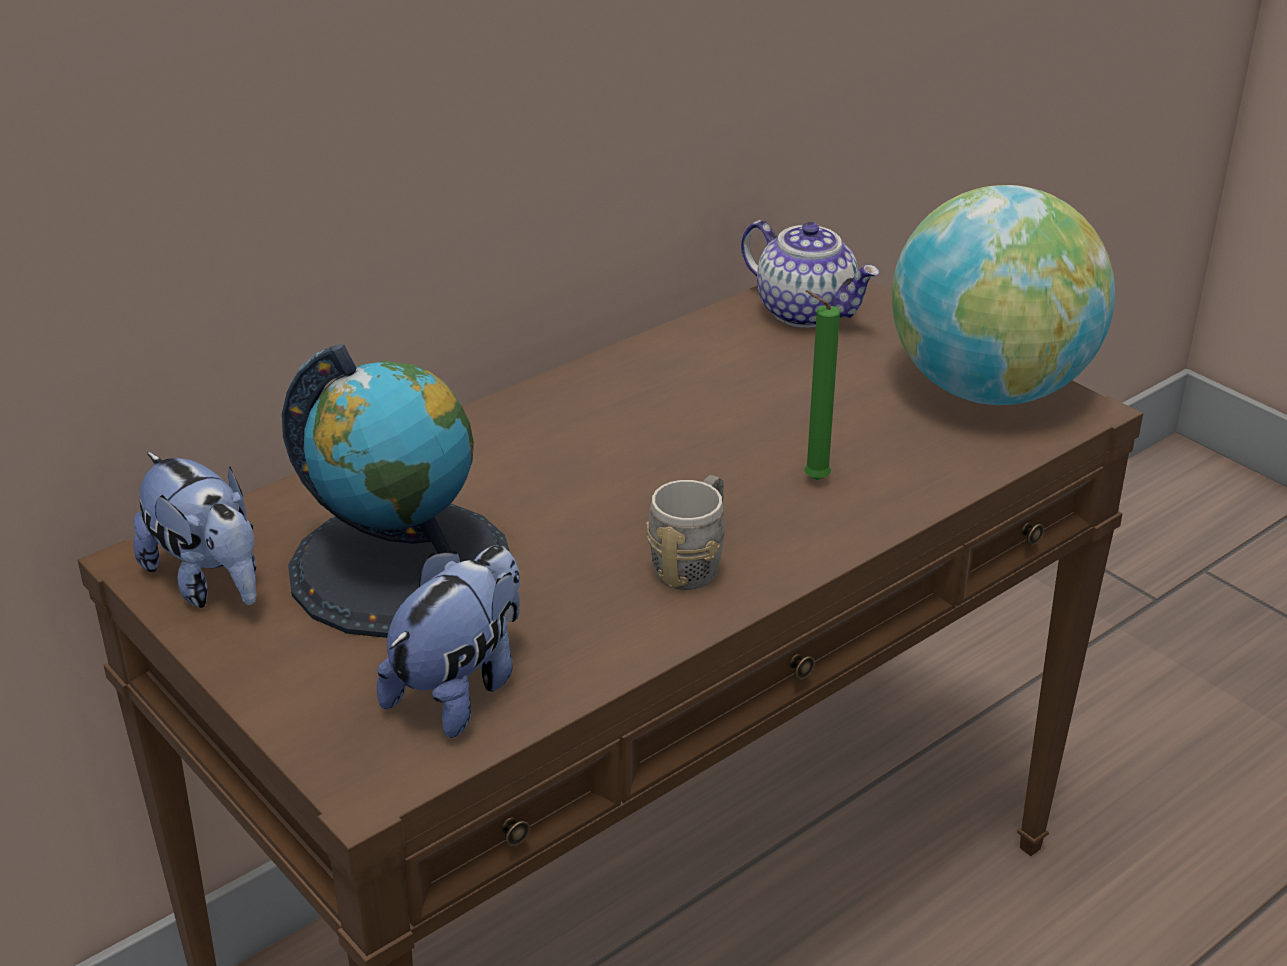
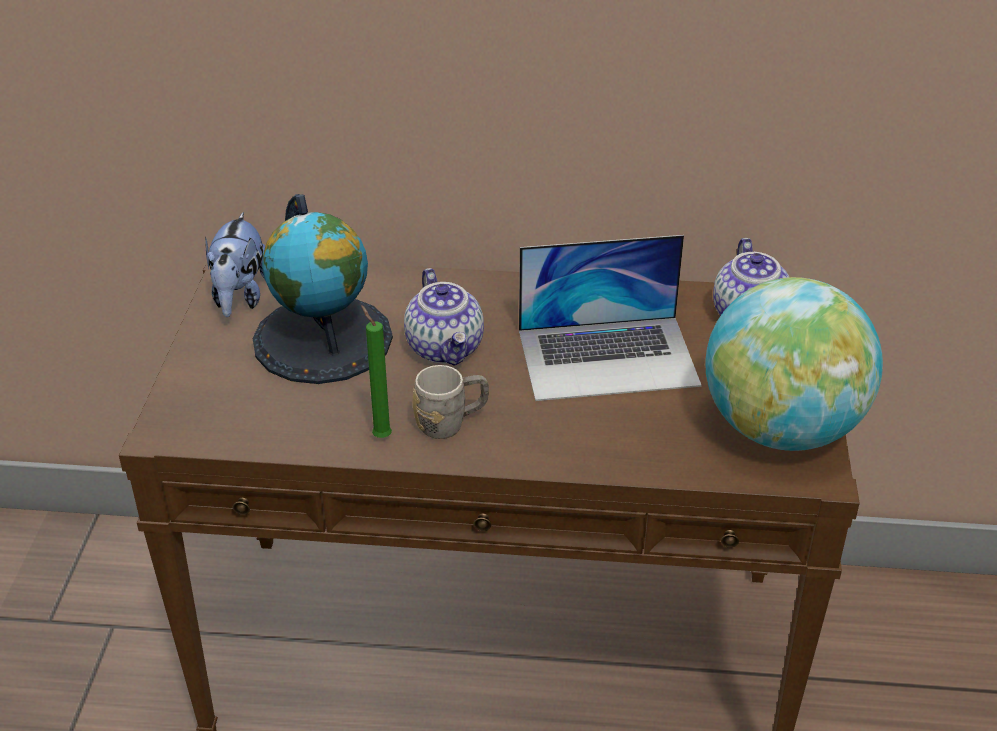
camera: 45 degrees right, 5 degrees up
(460, 688) = (259, 415): plush toy -> none
(562, 496) = (446, 348): none -> teapot
(741, 414) = (608, 357): none -> laptop
(812, 480) = (584, 417): green candle -> green candle (380, 435)

